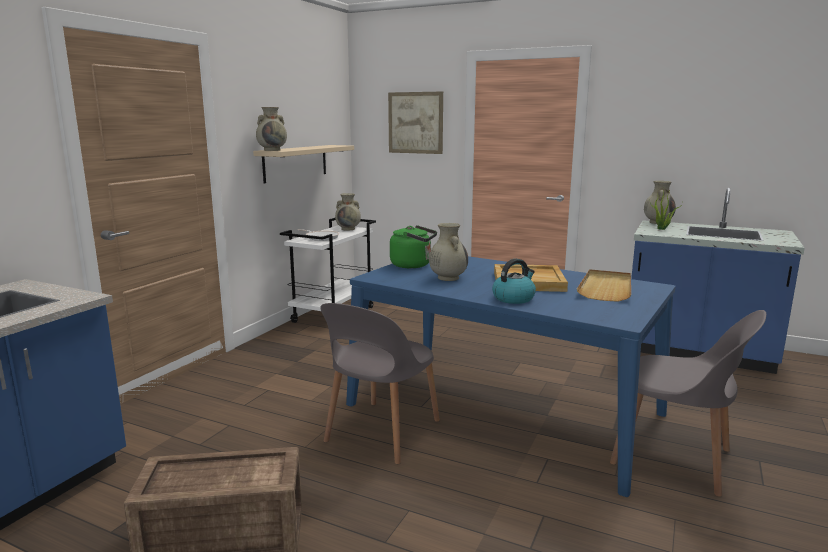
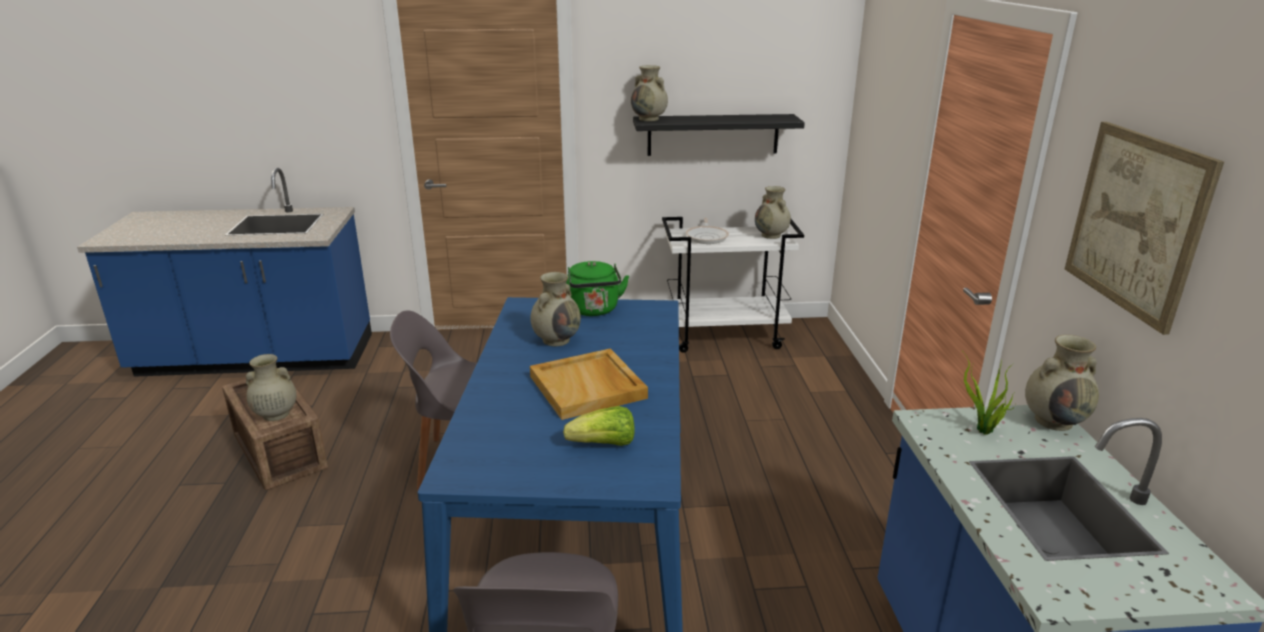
camera: 60 degrees right, 10 degrees up
(253, 473) = (275, 415): none -> beige vase
(295, 163) = (713, 134): beige shelf -> black shelf
(415, 123) = (893, 102): picture -> picture (1136, 222)
(513, 298) = (502, 392): kettle -> none
(606, 288) = (604, 444): beige tray -> lettuce

